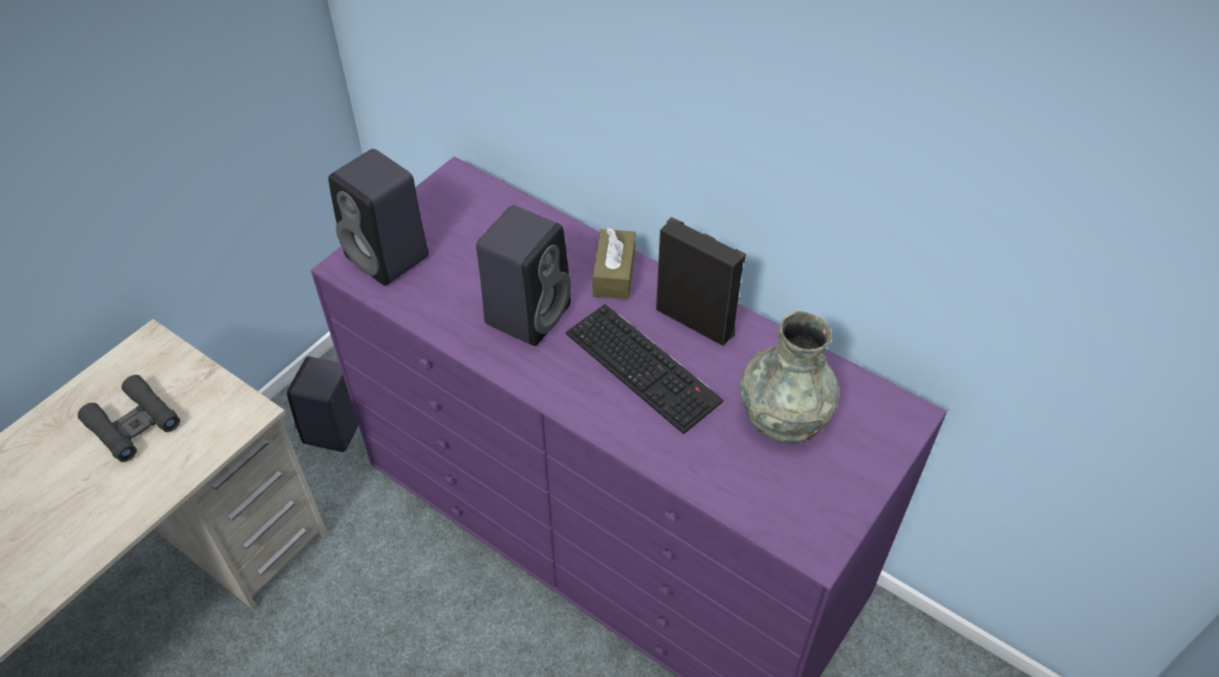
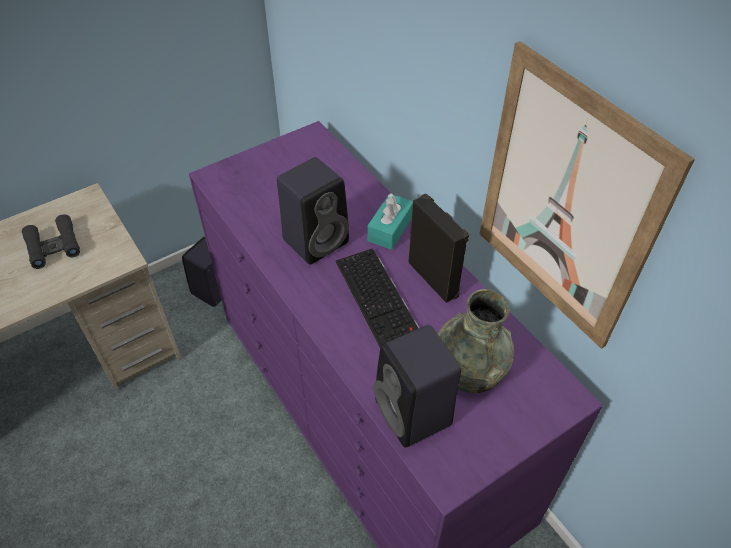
camera: 20 degrees right, 0 degrees up
(389, 257) = (242, 178): black speaker -> black speaker (415, 414)
(614, 274) = (390, 229): brown tissue box -> turquoise tissue box
(863, 188) = (565, 203): none -> picture

